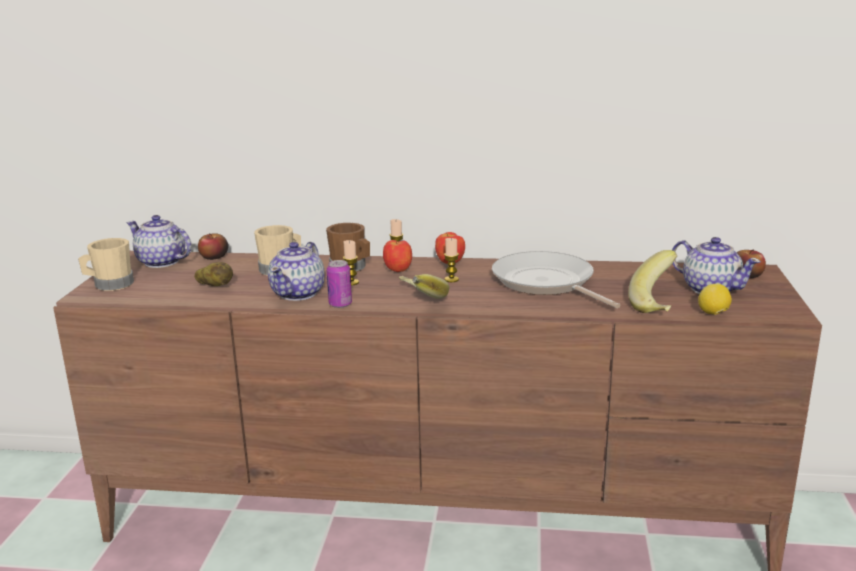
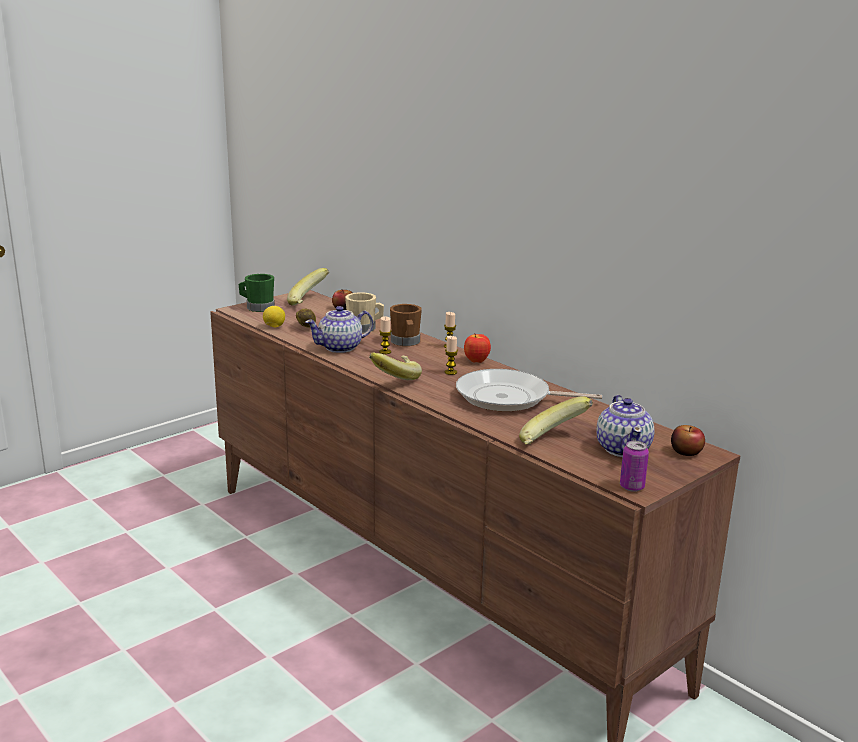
camera: 40 degrees right, 0 degrees up
(109, 285) = (257, 307): beige mug -> green mug
(161, 262) = (309, 302): teapot -> banana
(340, 304) = (348, 362): can -> can (632, 487)
(398, 271) = (430, 355): apple -> none
(546, 283) = (508, 398): frying pan -> frying pan turned 90 degrees counterclockwise
(713, 314) = (576, 464): lemon -> lemon (274, 327)

